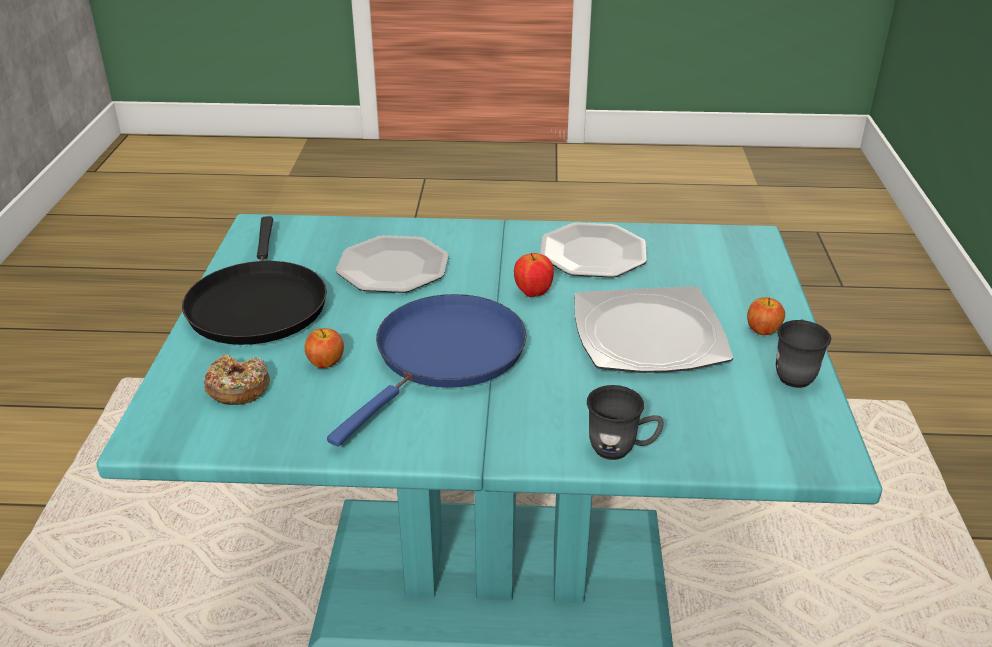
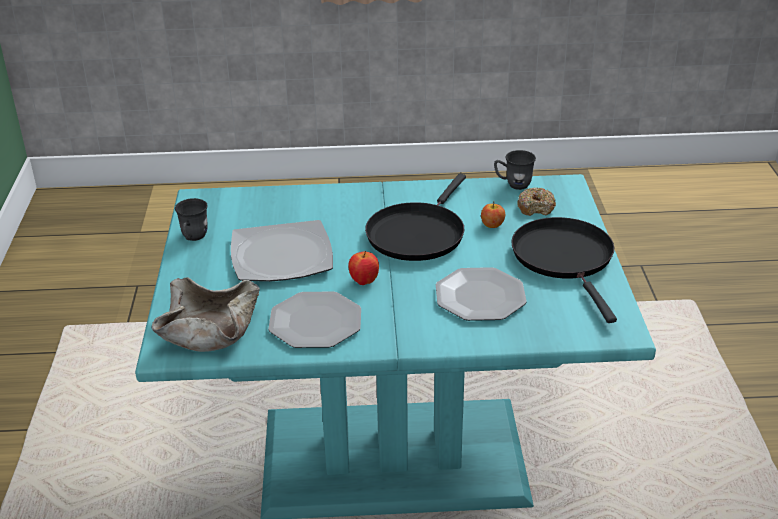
camera: 175 degrees right, 0 degrees up
(445, 356) = (417, 233): blue frying pan -> black frying pan
(621, 450) = (309, 194): grey mug -> grey mug (513, 184)
(712, 252) = (210, 330): none -> beige bowl
(763, 330) = (200, 264): apple -> none

